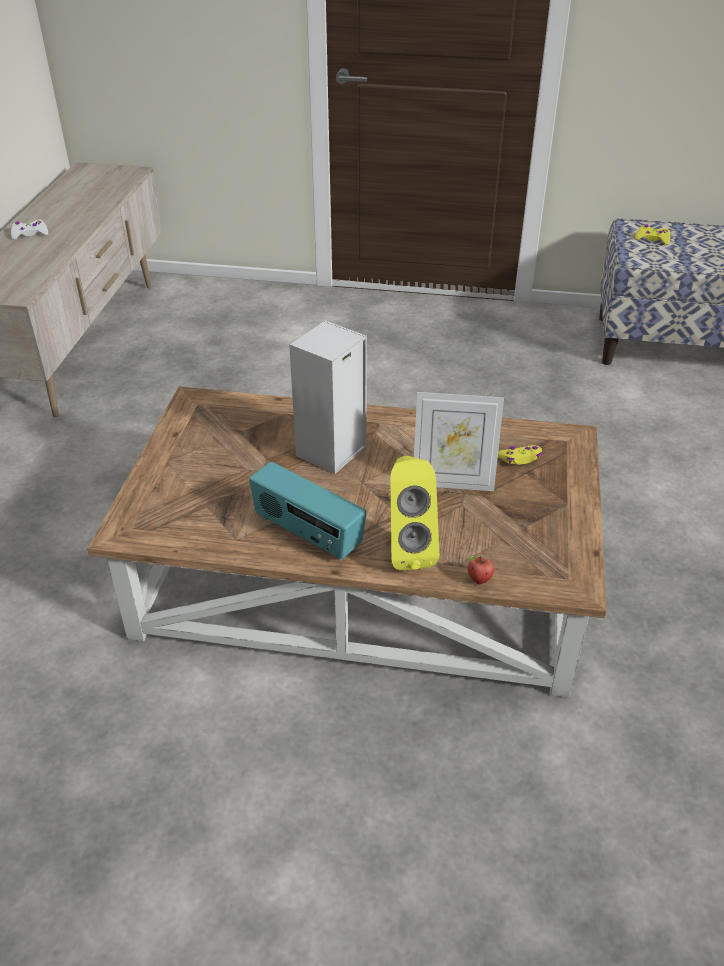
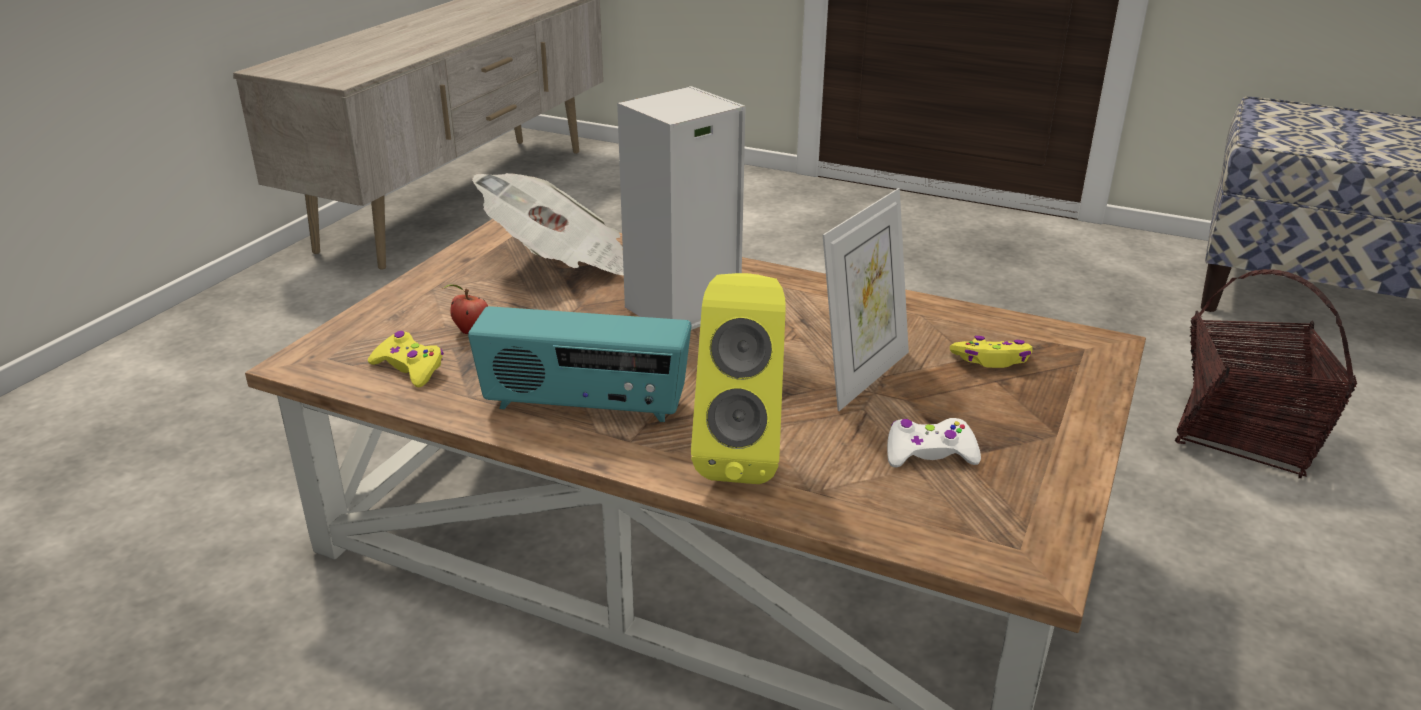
camera: 15 degrees right, 10 degrees down
(30, 234) = (404, 31): white game controller -> white game controller (929, 453)
(238, 426) = (560, 262): none -> newspaper
(307, 534) = (584, 406): radio -> radio turned 45 degrees counterclockwise
(453, 482) = (862, 375): picture frame -> picture frame turned 75 degrees counterclockwise
(478, 581) = (846, 522): apple -> apple (469, 331)
(642, 452) = (1244, 434): none -> basket
(652, 239) = (1302, 122): yellow game controller -> yellow game controller (409, 368)

